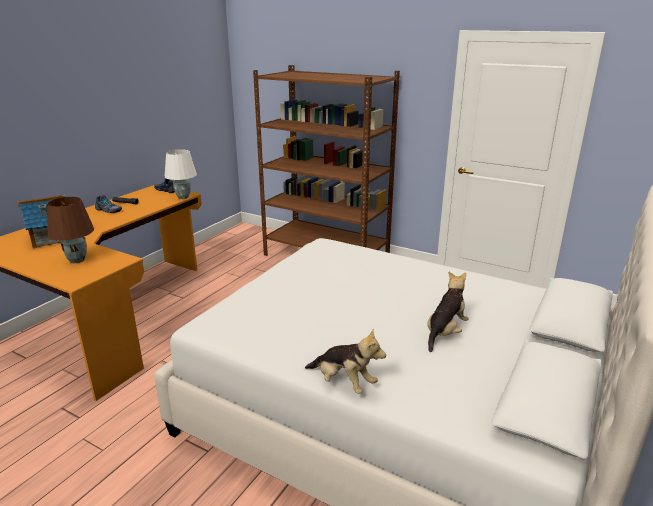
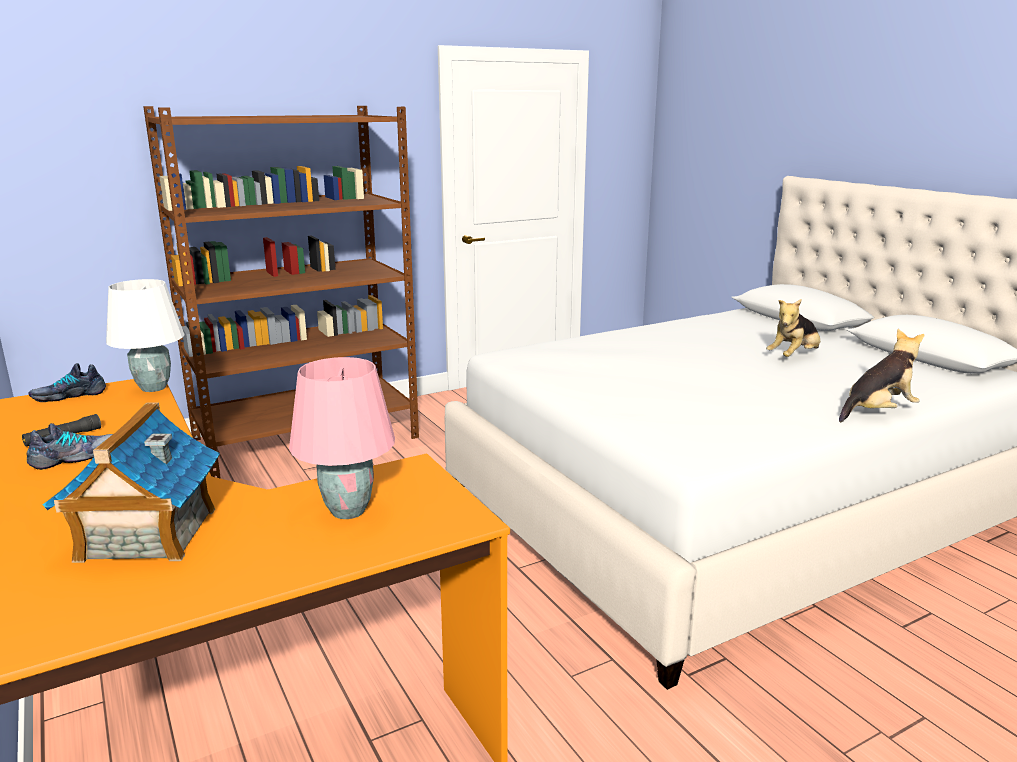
camera: 60 degrees left, 5 degrees down
(78, 260) = (348, 510): brown table lamp -> pink table lamp
(445, 332) = (794, 357): plush toy -> plush toy turned 105 degrees counterclockwise

